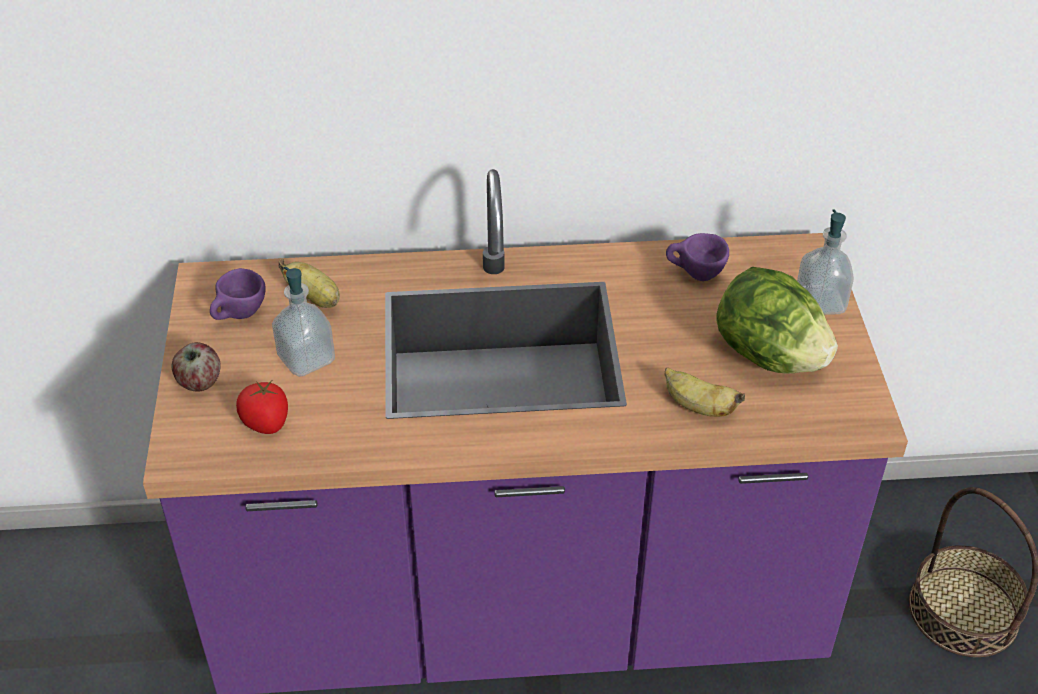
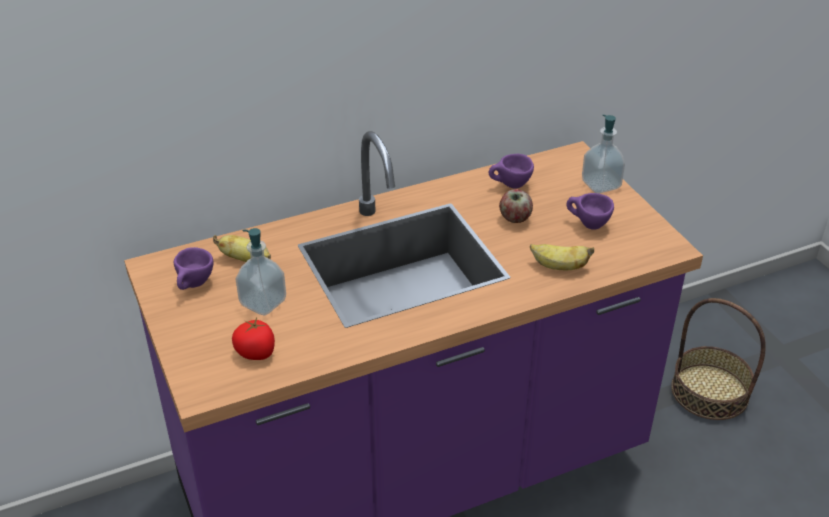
camera: 20 degrees left, 5 degrees down
(199, 383) = (188, 338): apple -> apple (515, 218)
(769, 356) = (587, 225): lettuce -> purple cup

